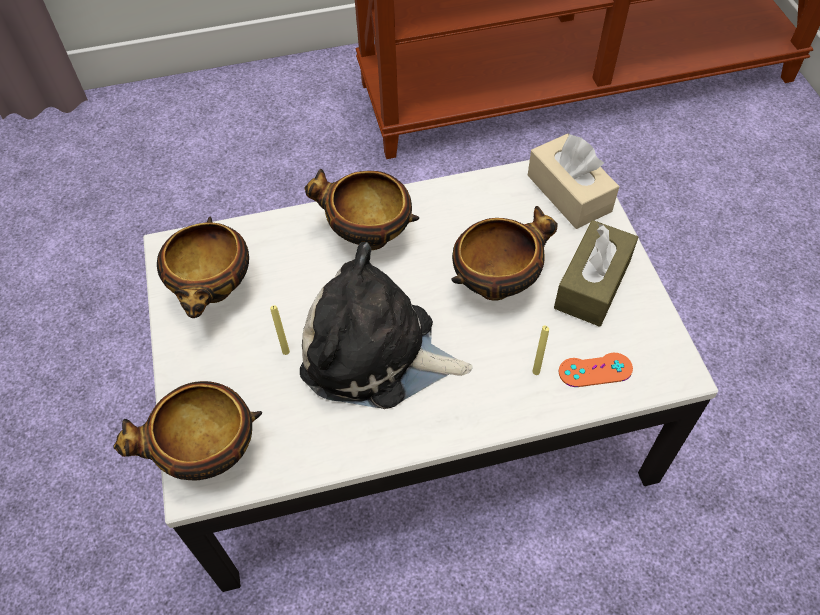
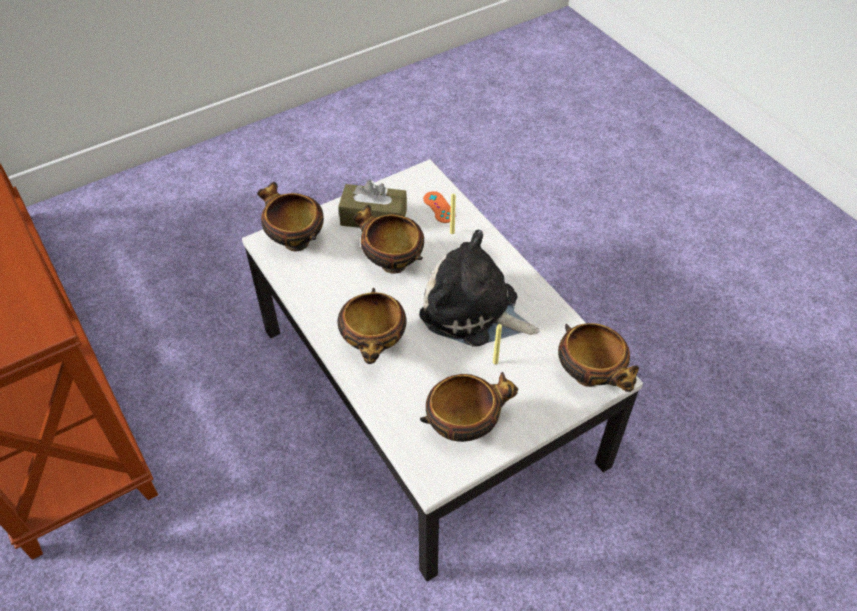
camera: 110 degrees left, 5 degrees down
(377, 354) = (474, 311): plush toy -> plush toy turned 120 degrees clockwise
(569, 193) = (294, 241): beige tissue box -> bowl

